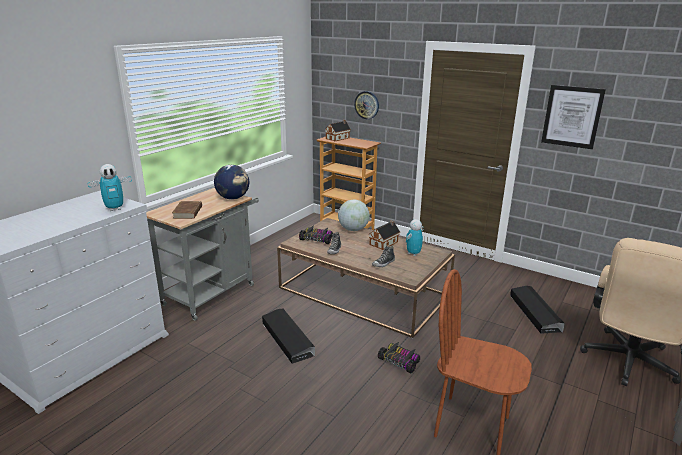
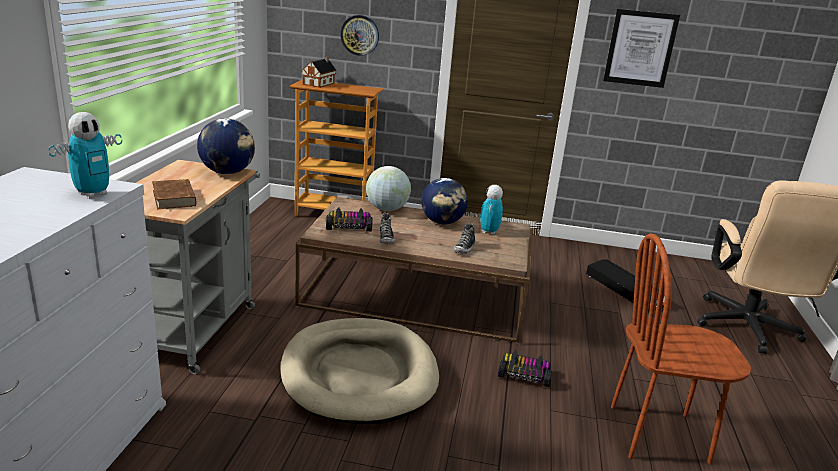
camera: 25 degrees left, 0 degrees up
(287, 339) = (359, 374): black storage box -> beige dog bed
(384, 243) = (442, 222): toy house -> globe

